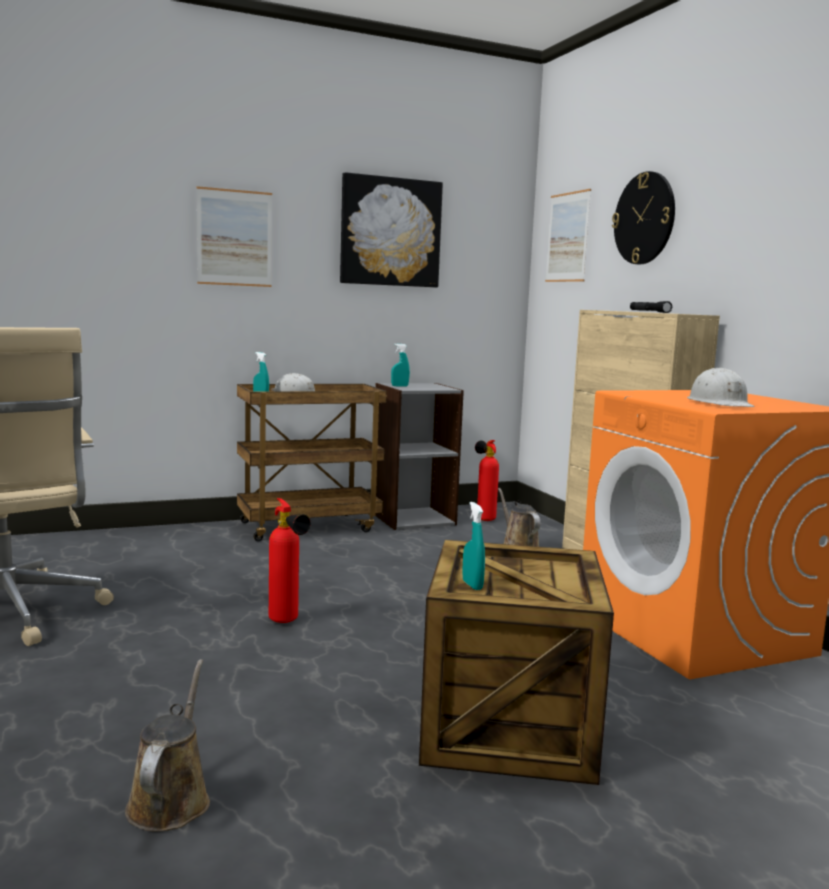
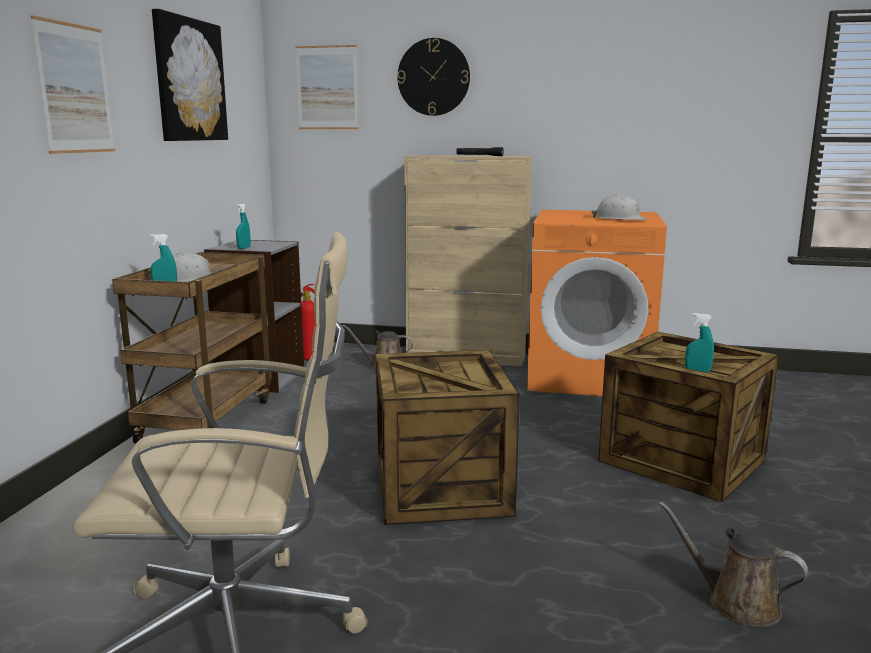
camera: 55 degrees left, 5 degrees up
(287, 623) = (443, 486): fire extinguisher -> crate

